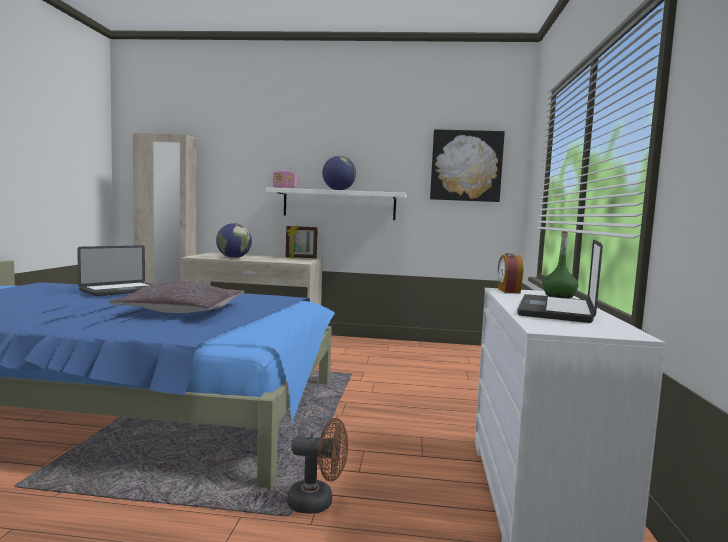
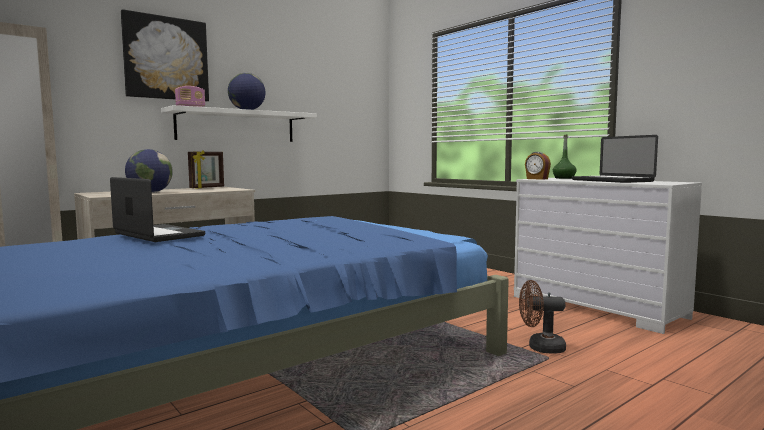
camera: 45 degrees left, 0 degrees up
(121, 290) = (158, 235): laptop -> laptop turned 45 degrees counterclockwise
(182, 311) = (320, 234): grey pillow -> none
(318, 502) = (540, 348): brown fan -> brown fan turned 135 degrees counterclockwise
(466, 166) = (345, 90): picture -> picture (166, 58)

